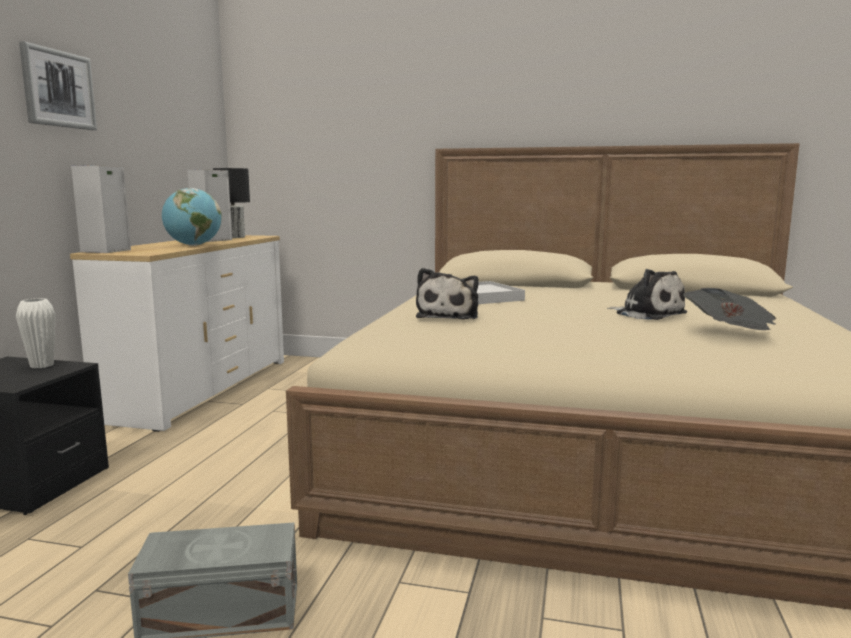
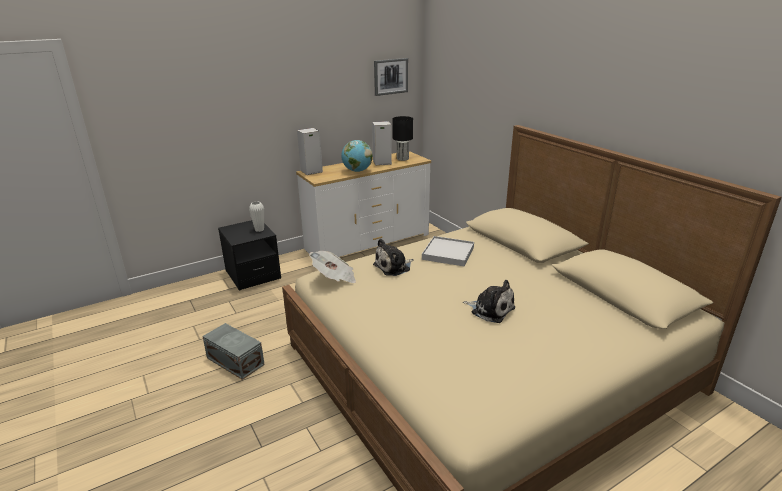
camera: 45 degrees right, 15 degrees up
(58, 89) = (293, 91): picture -> picture (390, 76)
(647, 314) = (490, 309): plush toy -> plush toy turned 60 degrees counterclockwise
(730, 334) = (478, 348): newspaper -> newspaper (334, 278)

